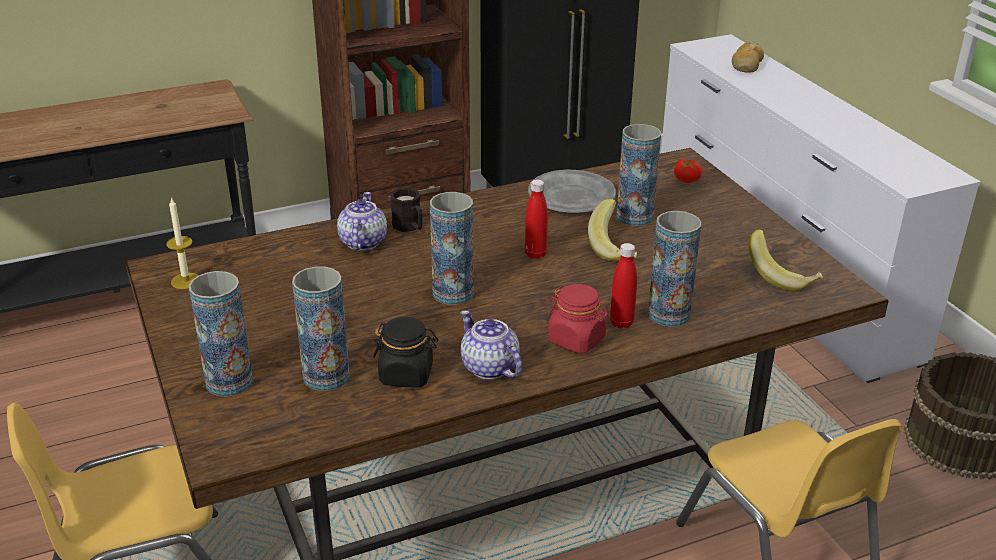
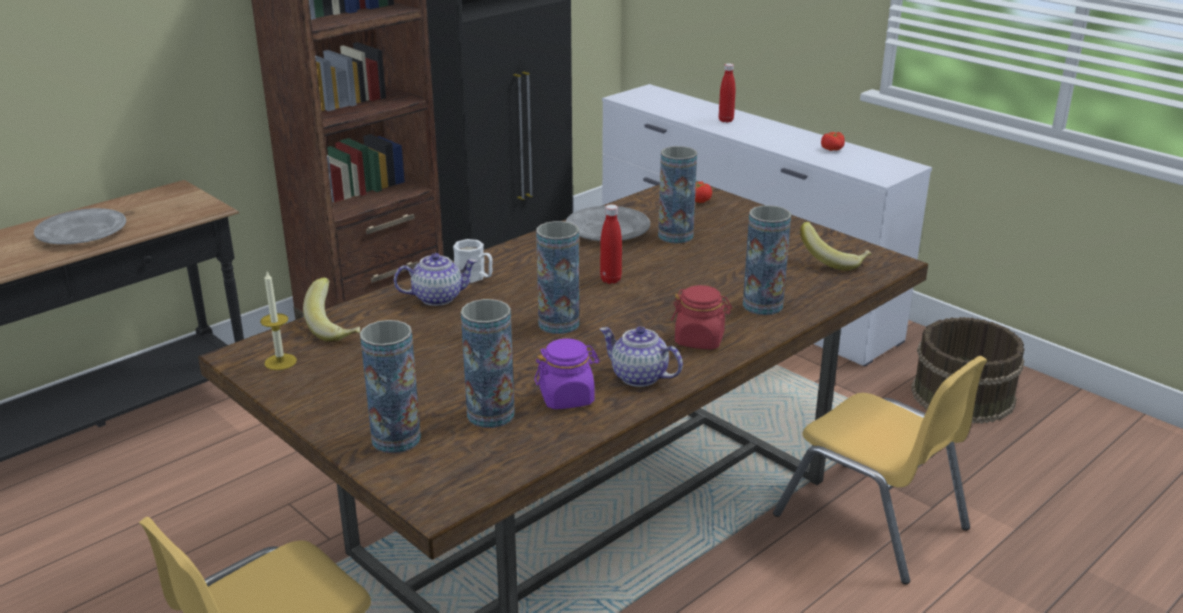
camera: 20 degrees left, 5 degrees down
(113, 119) = (82, 232): none -> grey plate
(362, 242) = (438, 297): teapot -> teapot turned 90 degrees clockwise
(406, 374) = (567, 397): black jar -> purple jar
(410, 227) = (475, 277): black mug -> white mug
(615, 248) = (677, 263): banana -> banana (336, 328)
(621, 323) = (728, 320): red bottle -> red bottle (726, 120)
(746, 65) = (681, 106): bread -> none
(878, 141) = (832, 149): none -> tomato

